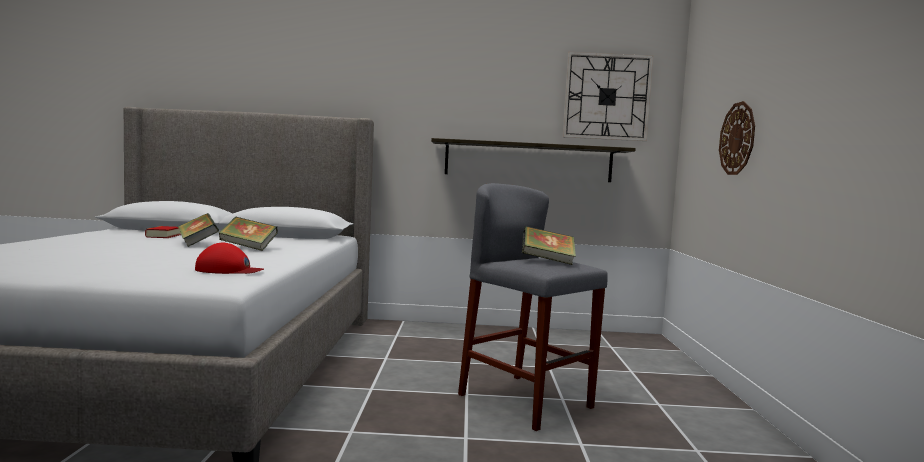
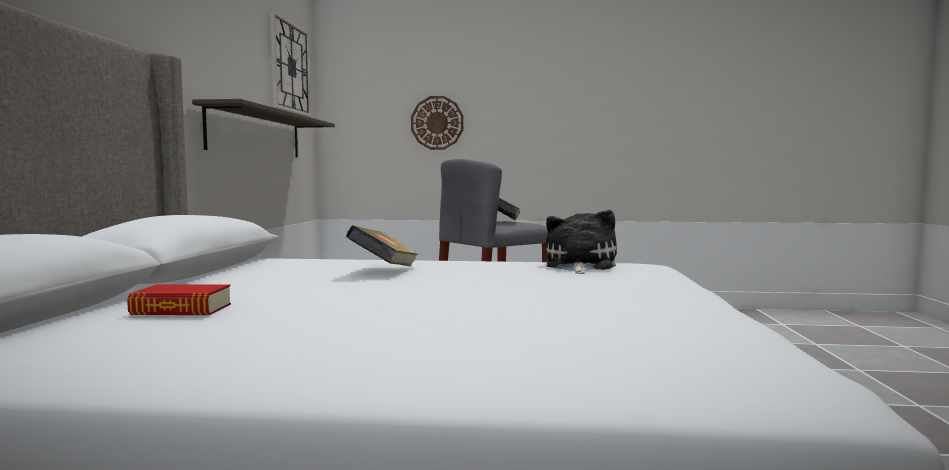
camera: 85 degrees left, 0 degrees up
(197, 244) = (343, 285): book -> none
(228, 270) = (579, 266): red cap -> plush toy

